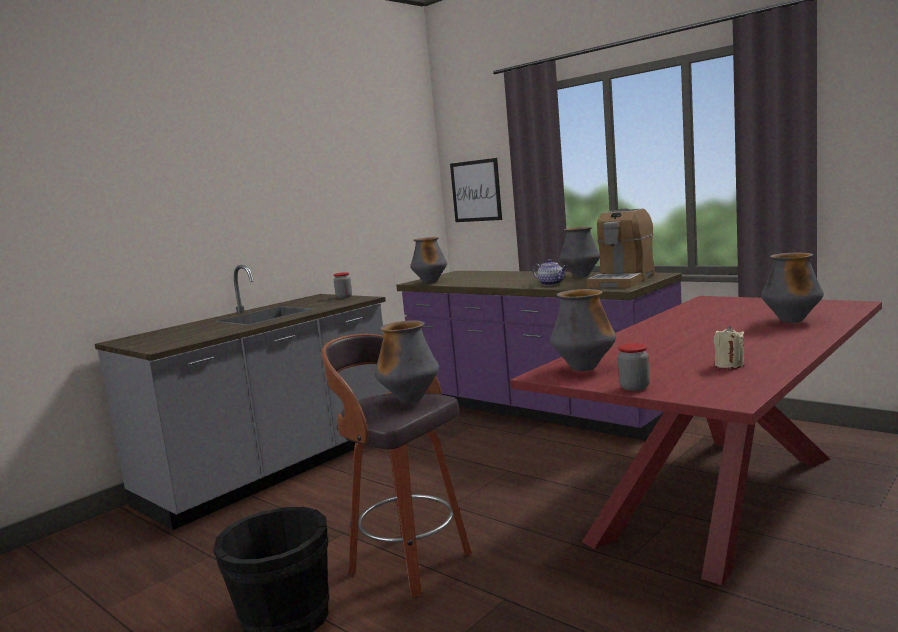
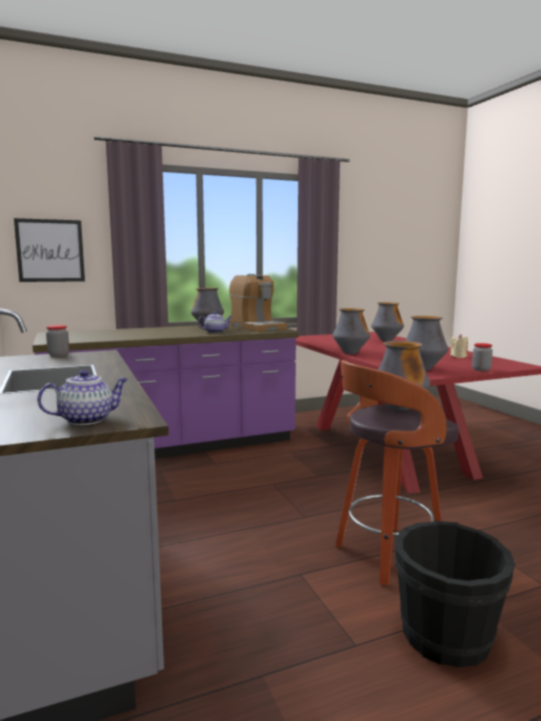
camera: 65 degrees left, 0 degrees up
(159, 343) = (87, 419): none -> teapot
(430, 282) = (73, 340): vase -> vase (350, 353)

